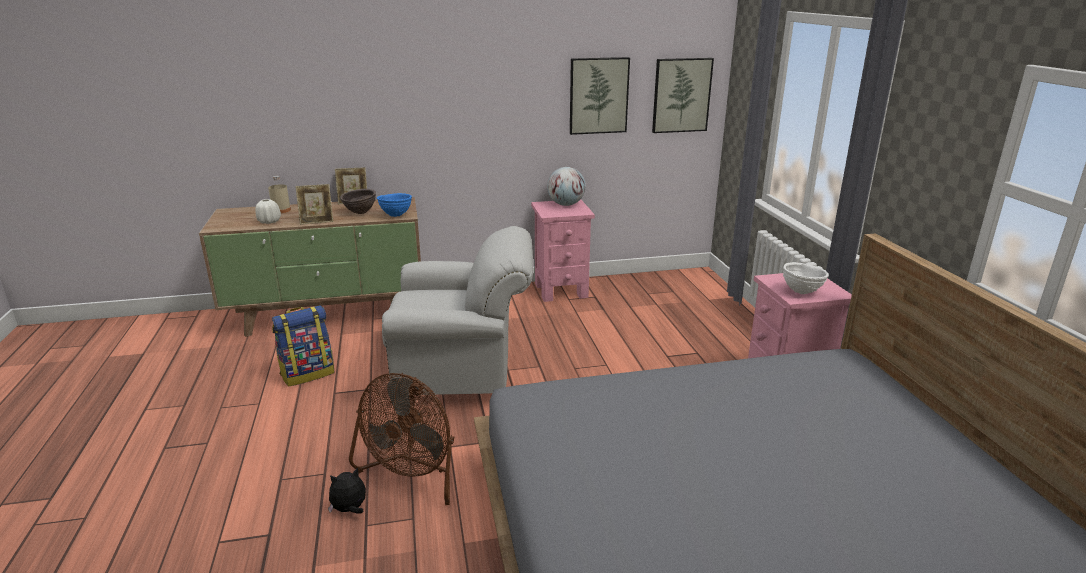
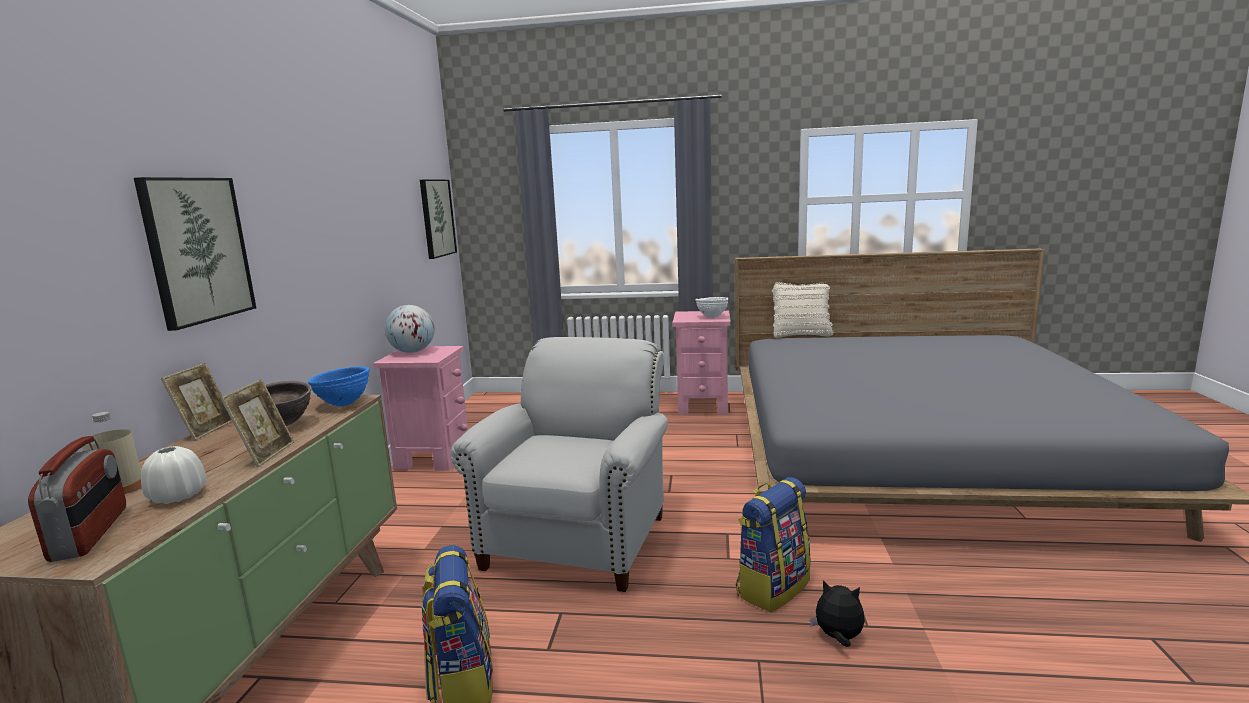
camera: 70 degrees left, 10 degrees down
(237, 220) = (91, 533): none -> radio
(350, 510) = (838, 638): plush toy -> plush toy turned 120 degrees clockwise
(412, 472) = (772, 587): brown fan -> backpack
(598, 95) = (394, 221): picture -> picture (197, 250)
(899, 377) = (801, 335): none -> beige pillow

